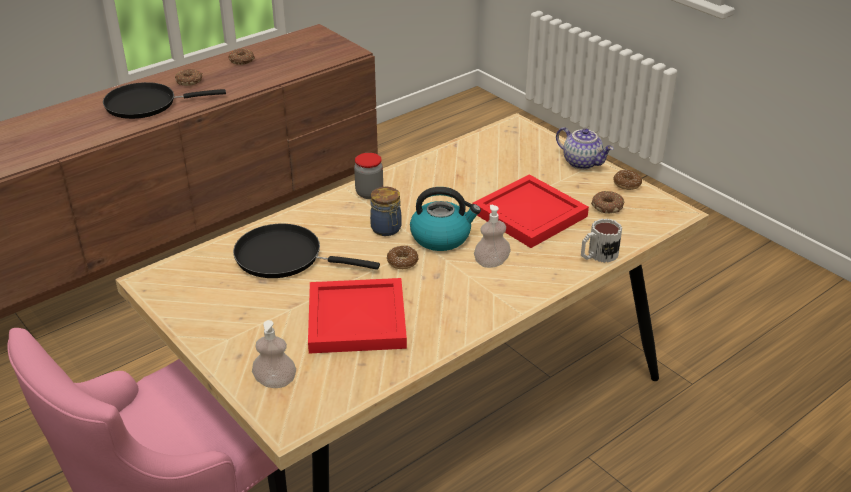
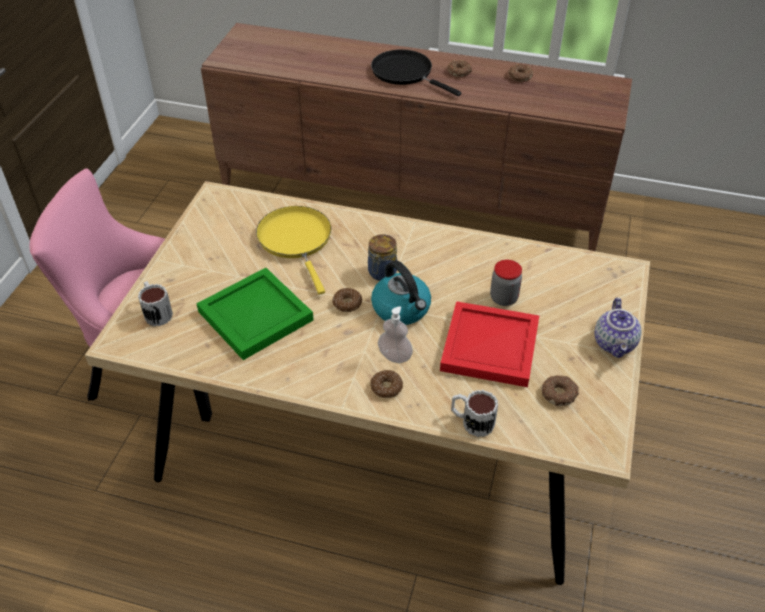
camera: 55 degrees right, 10 degrees up
(275, 382) = (156, 312): soap dispenser -> mug
(285, 257) = (296, 240): black frying pan -> yellow frying pan
(358, 318) = (257, 316): red tray -> green tray
(369, 193) = (420, 239): jar -> jar (503, 298)
(627, 184) = (614, 392): donut -> donut (386, 387)

